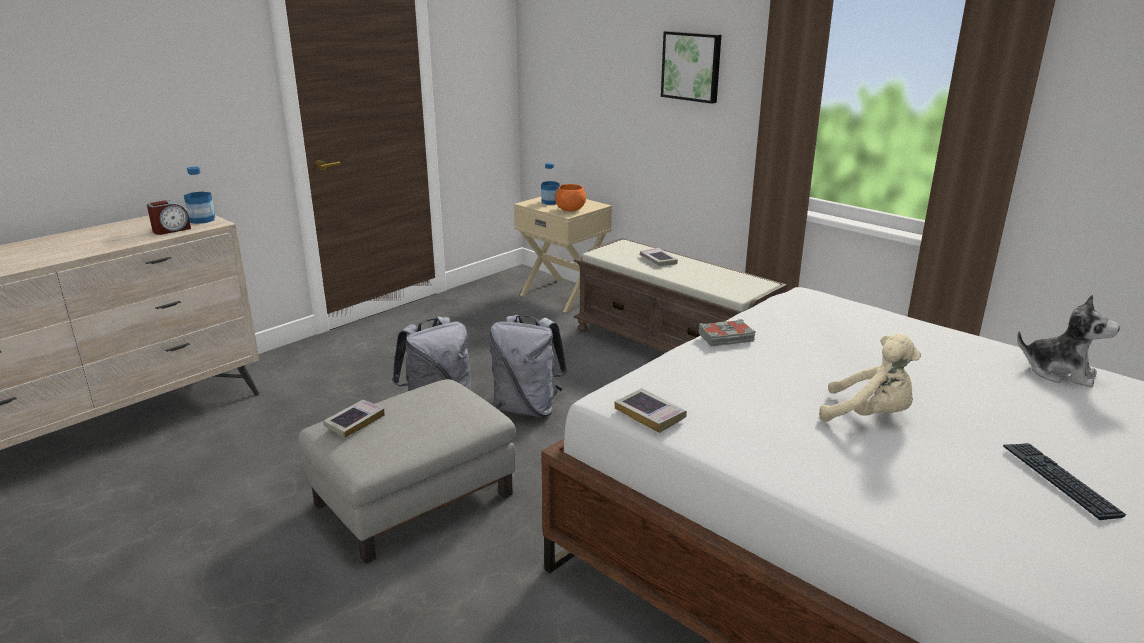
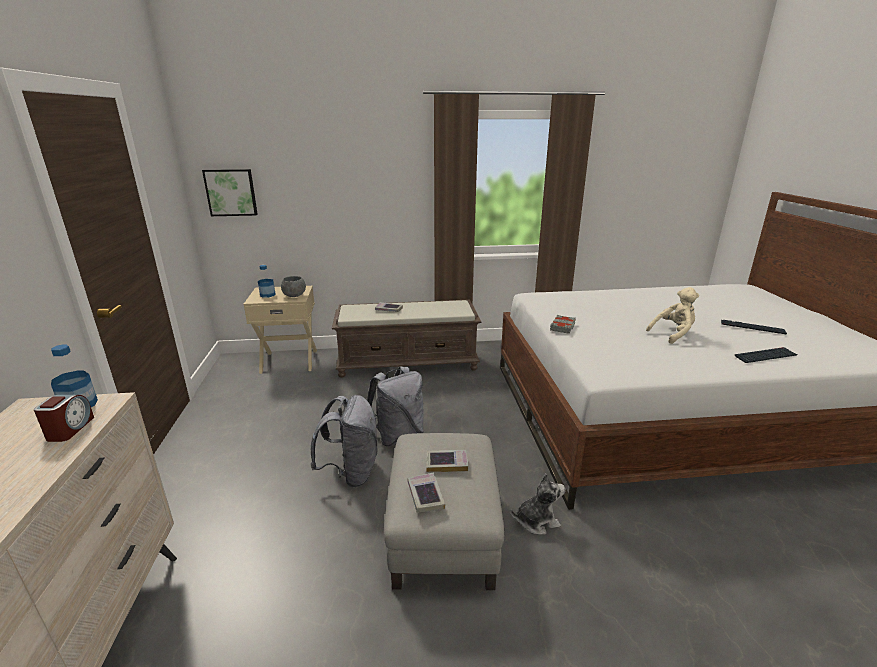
camera: 50 degrees left, 0 degrees up
(570, 210) = (294, 296): orange bowl -> grey bowl
(650, 414) = (633, 375): book -> book (447, 463)
(692, 66) = (369, 177): picture -> picture (231, 192)
(931, 510) = (765, 356): none -> keyboard
(1059, 373) = (663, 292): plush toy -> plush toy (536, 521)

